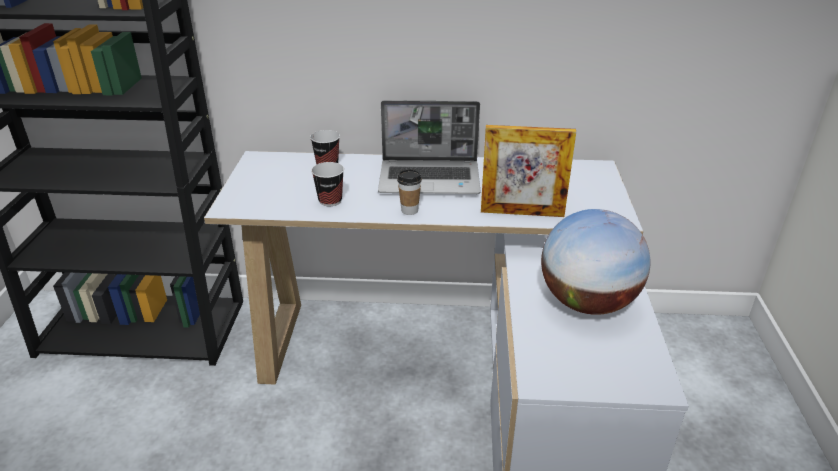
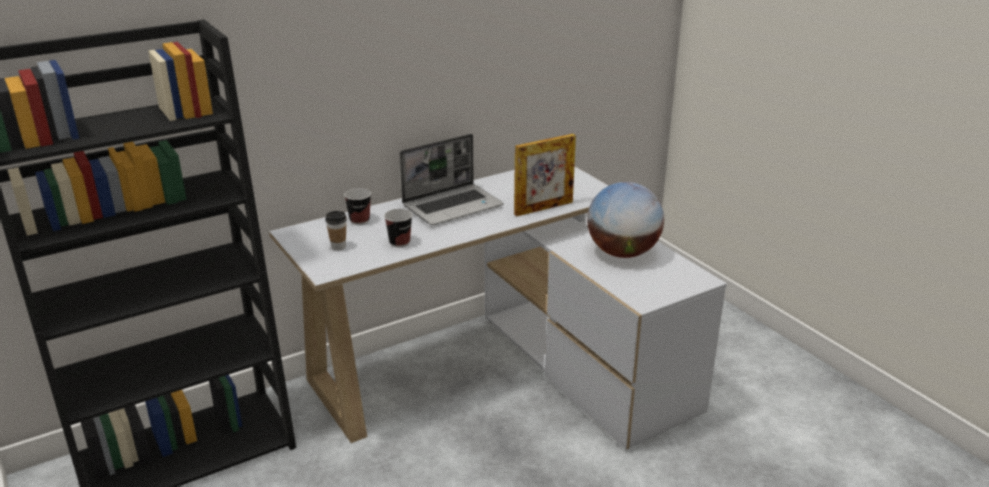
camera: 35 degrees left, 5 degrees down
(409, 210) = (467, 230): cup -> cup (338, 247)

